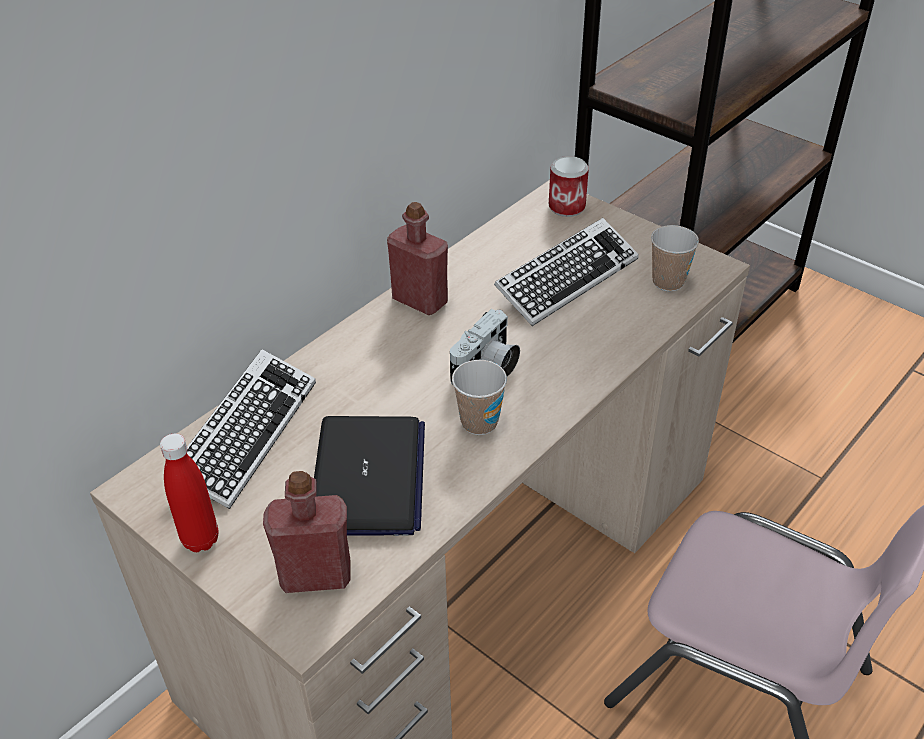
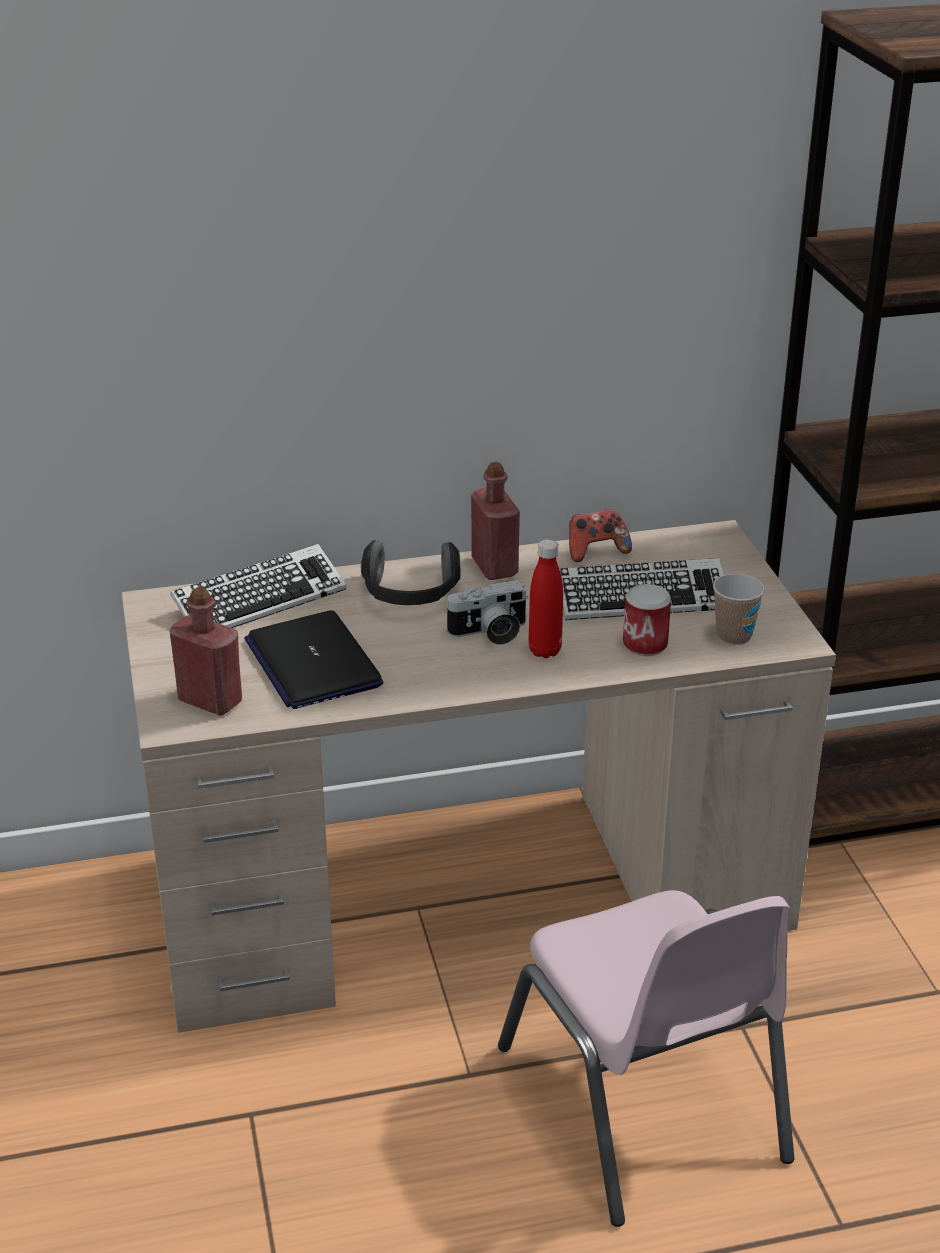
camera: 35 degrees right, 10 degrees down
(200, 540) = (160, 648): red bottle -> red bottle (544, 651)
(368, 478) = (312, 662): laptop -> laptop turned 120 degrees clockwise
(380, 363) = (410, 596): none -> headphones
(479, 422) = (437, 664): cup -> none
(484, 250) = (596, 551): none -> game controller
(566, 207) = (717, 546): can -> can (645, 645)

